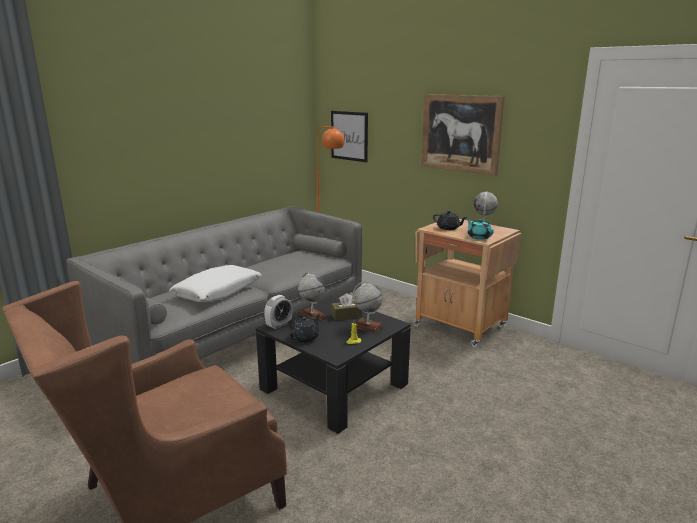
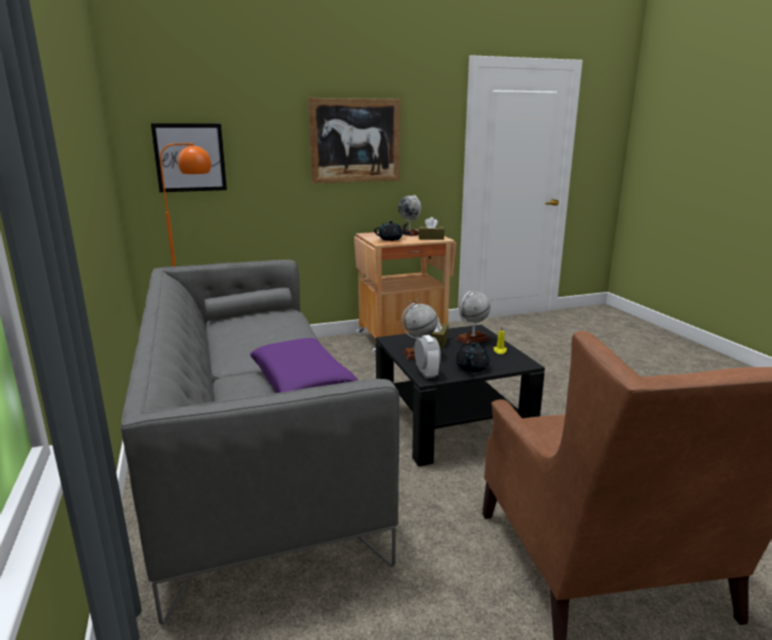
camera: 60 degrees left, 0 degrees up
(217, 292) = (302, 381): white pillow -> purple pillow
(305, 337) = (471, 367): black teapot -> black teapot turned 135 degrees counterclockwise
(478, 237) = (431, 238): turquoise teapot -> brown tissue box

